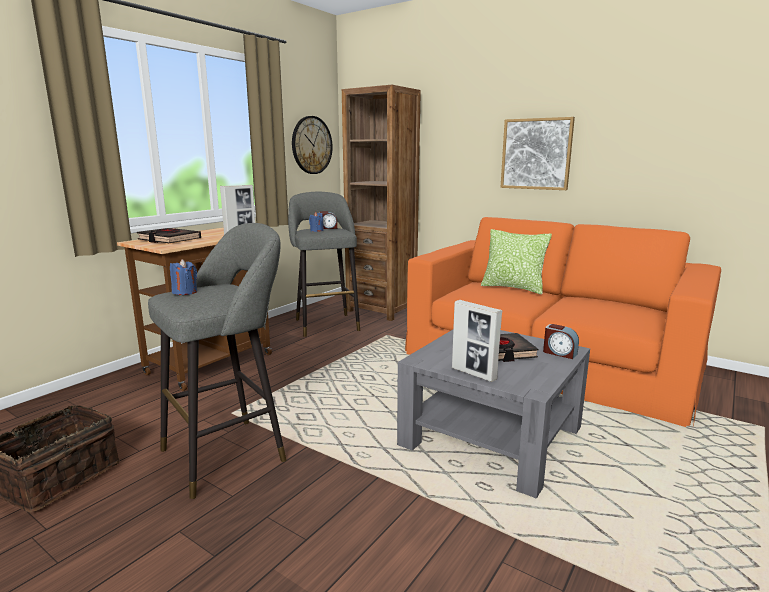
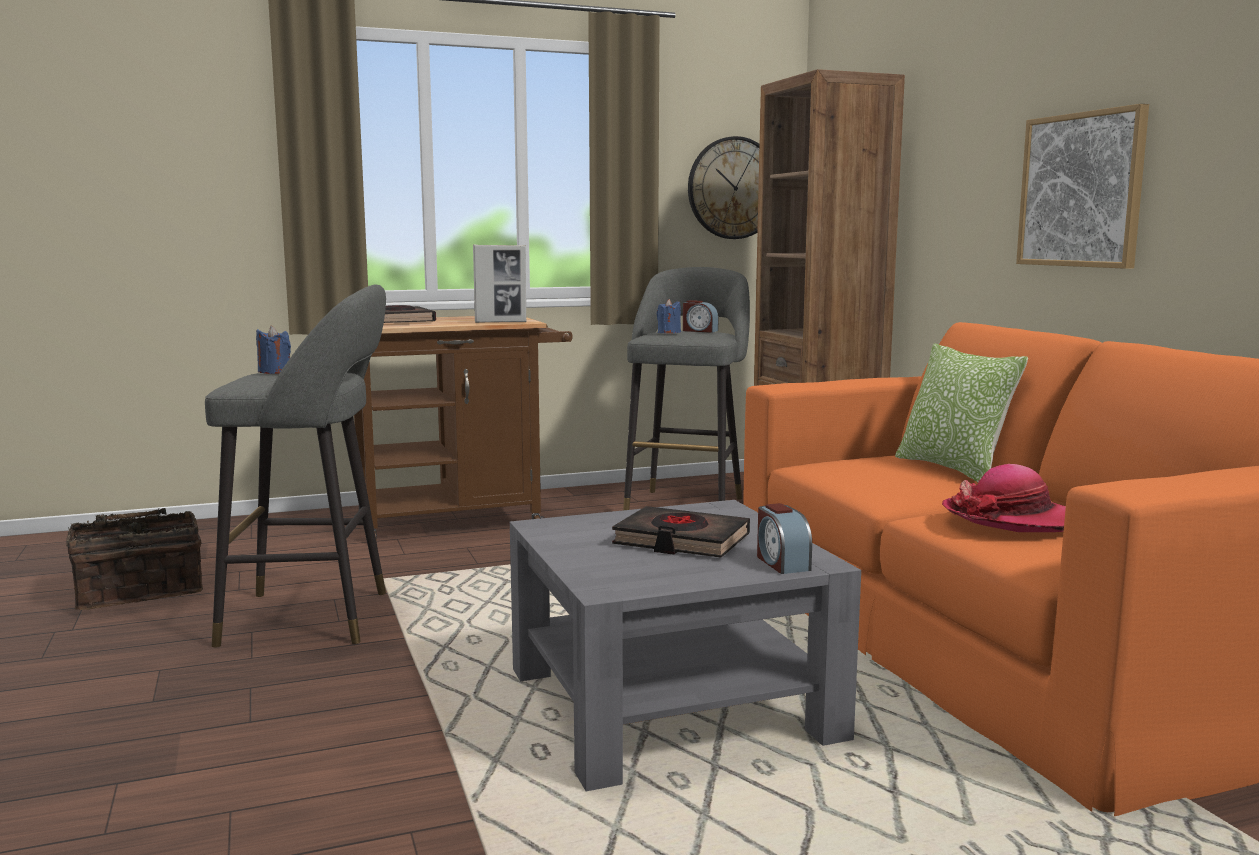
camera: 35 degrees right, 5 degrees down
(474, 374) = (573, 554): picture frame -> none
(587, 309) = (1012, 519): none -> hat

